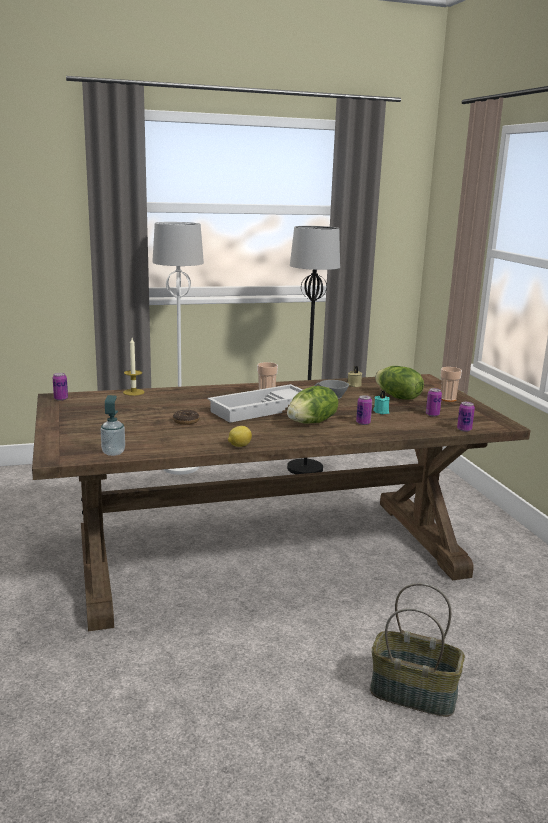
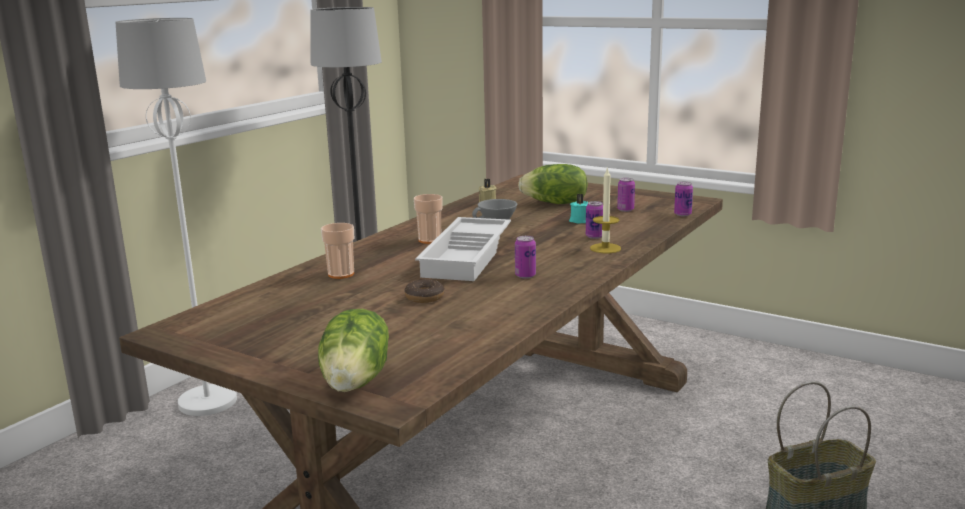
camera: 40 degrees left, 0 degrees up
(61, 399) = (179, 330): can -> can (525, 275)
(113, 452) = (444, 363): soap dispenser -> none
(133, 392) = (262, 288): candle -> candle (605, 248)
(239, 446) = (552, 300): lemon -> none
(312, 422) = (551, 252): lettuce -> lettuce (357, 381)
(448, 399) = (599, 192): cup -> cup (341, 274)

